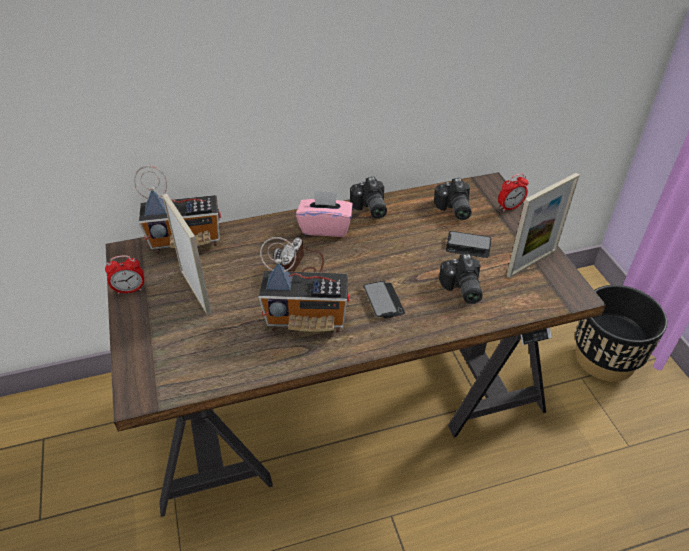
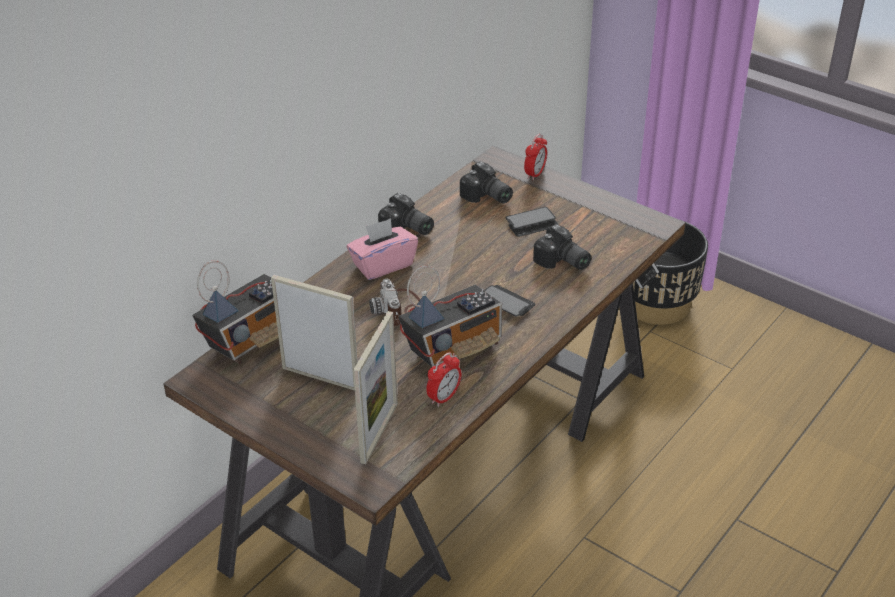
camera: 35 degrees left, 5 degrees down
(130, 290) = (249, 409): alarm clock -> alarm clock (444, 397)
(531, 263) = (598, 214): picture frame -> picture frame (379, 432)

